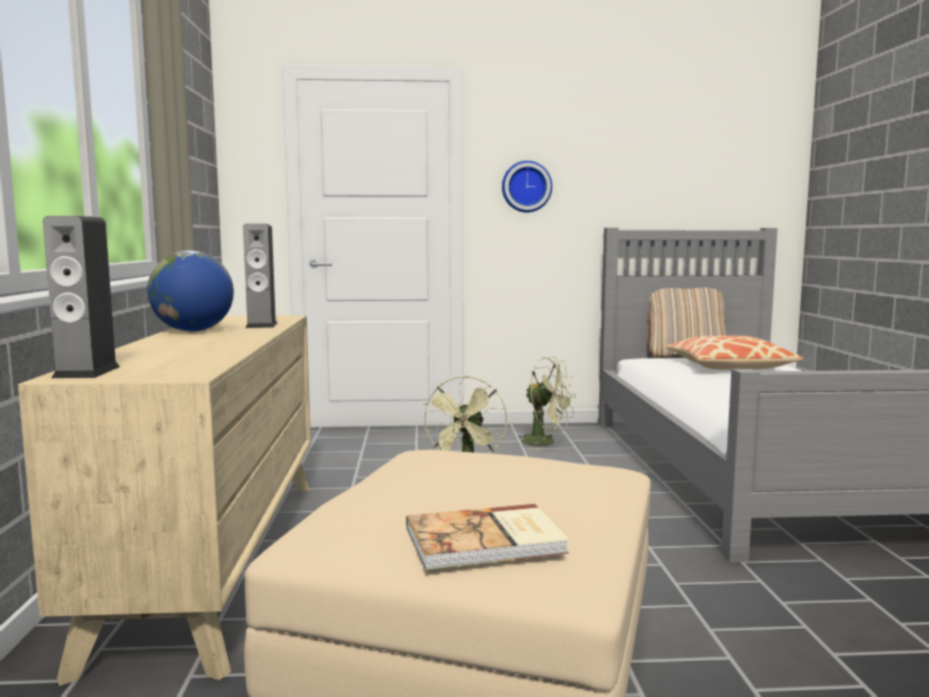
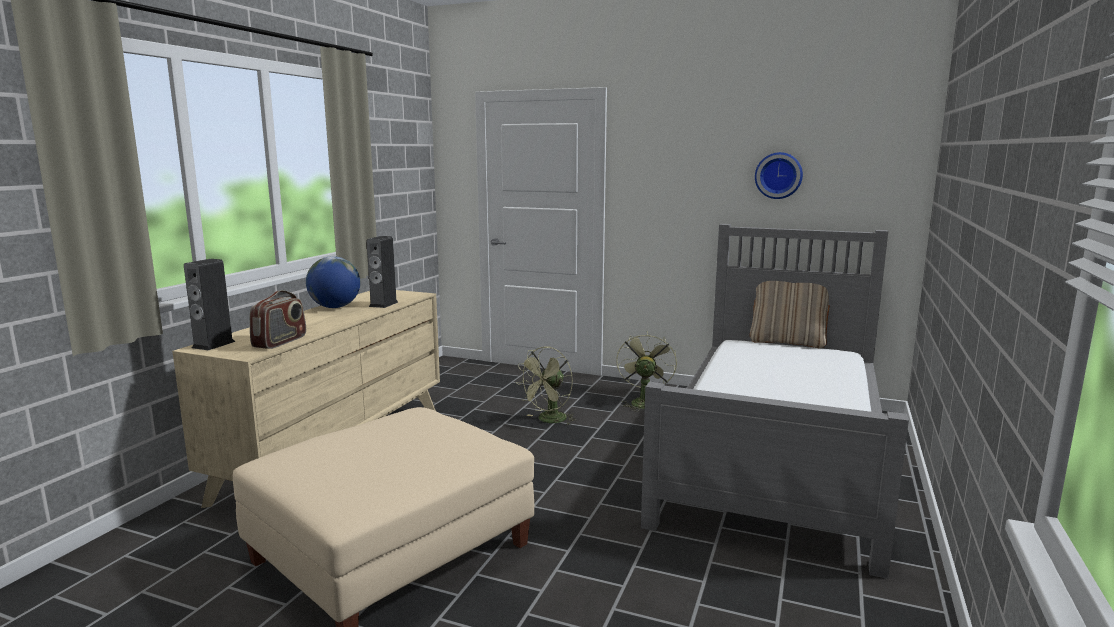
camera: 25 degrees right, 5 degrees up
(206, 361) = (280, 342): none -> radio
(486, 541) = (338, 480): book -> none
(526, 187) = (655, 186): wall clock -> wall clock (778, 175)
(546, 442) = (643, 402): green fan -> green fan turned 135 degrees counterclockwise
(729, 367) = (793, 362): pillow -> none

